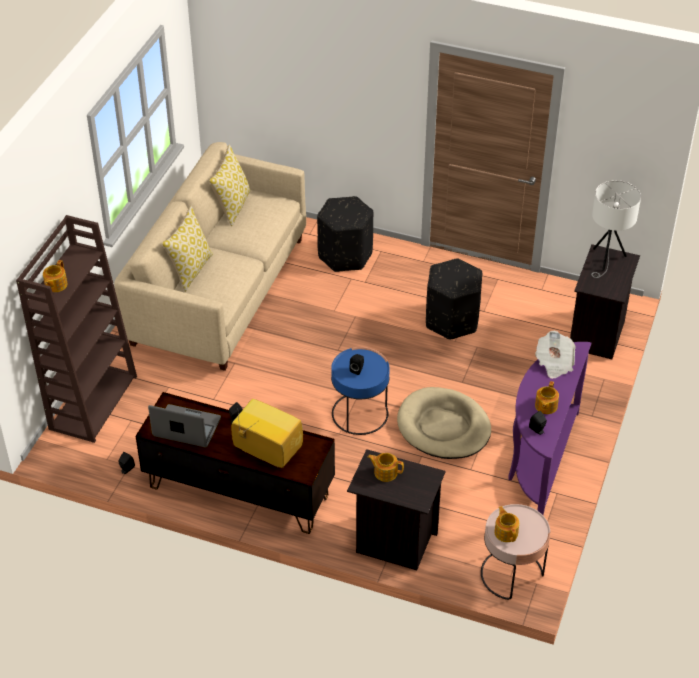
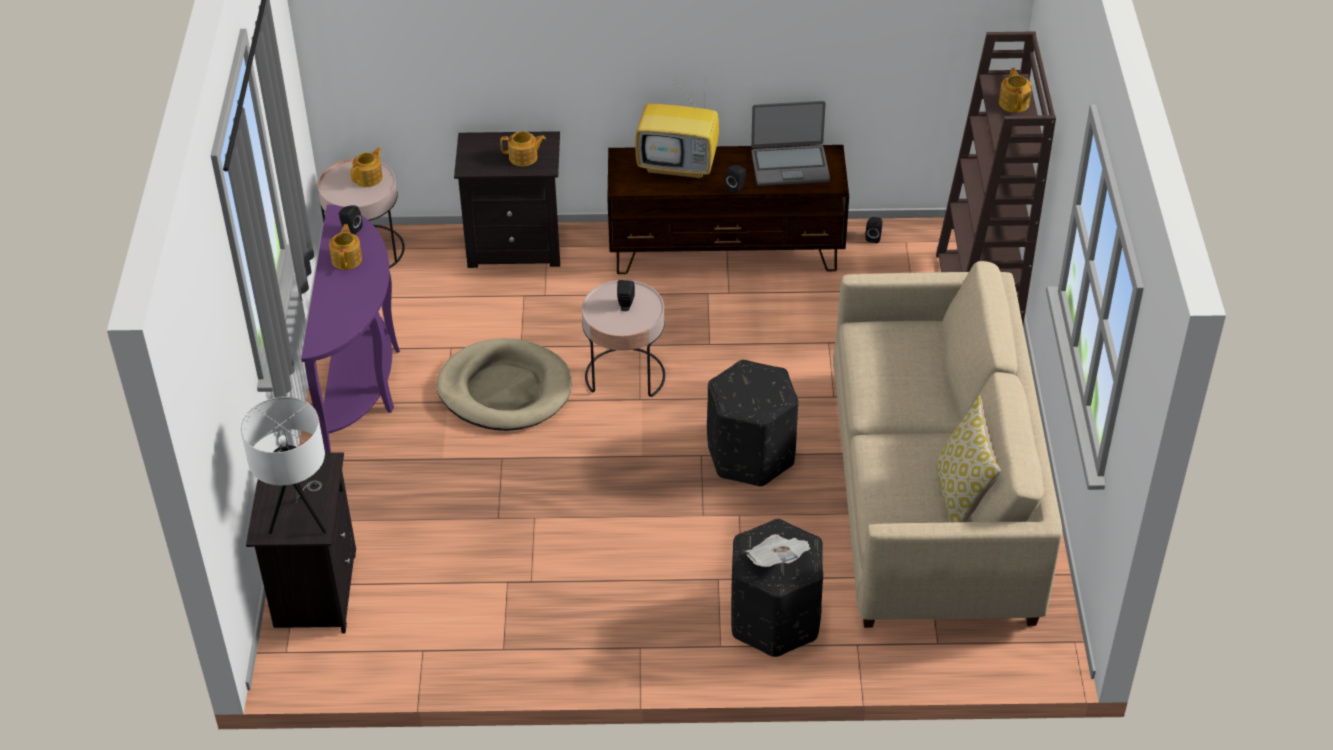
camera: 160 degrees right, 0 degrees up
(190, 269) = (943, 373): pillow -> none
(359, 414) = (625, 376): blue side table -> pink side table
(451, 320) = (552, 550): black ottoman -> black ottoman (751, 455)
(506, 532) = (369, 178): teapot -> teapot turned 105 degrees counterclockwise
(554, 363) = (348, 315): newspaper -> newspaper (777, 561)

